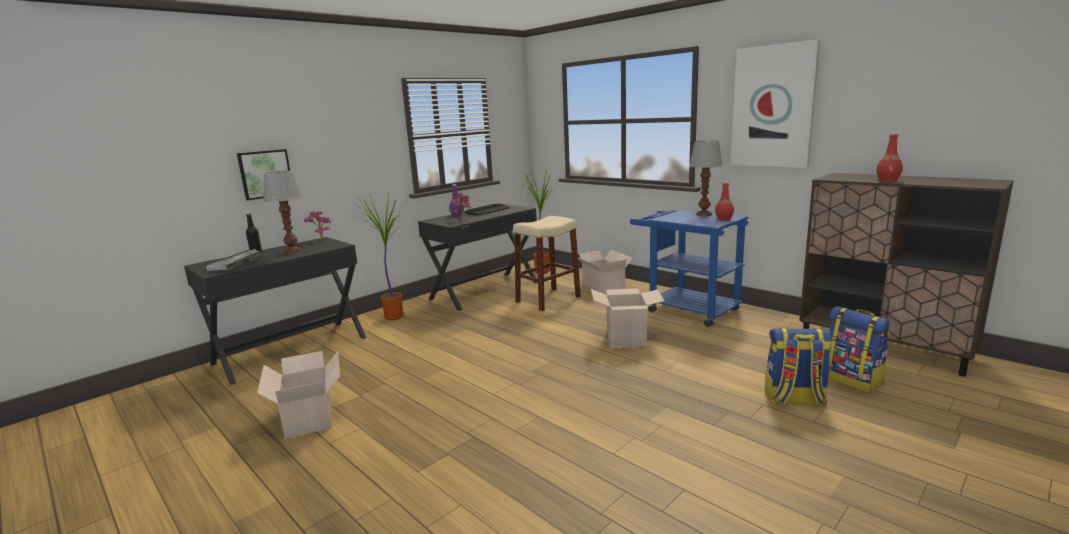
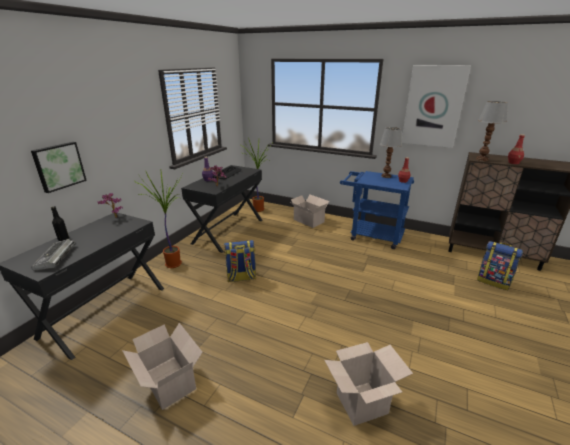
camera: 20 degrees left, 10 degrees up
(291, 252) = (100, 235): table lamp -> table lamp (481, 159)
(548, 299) = (279, 235): beige stool -> none
(626, 339) = (353, 266): cardboard box -> cardboard box (361, 403)
(794, 400) = (476, 302): backpack -> backpack (241, 277)

